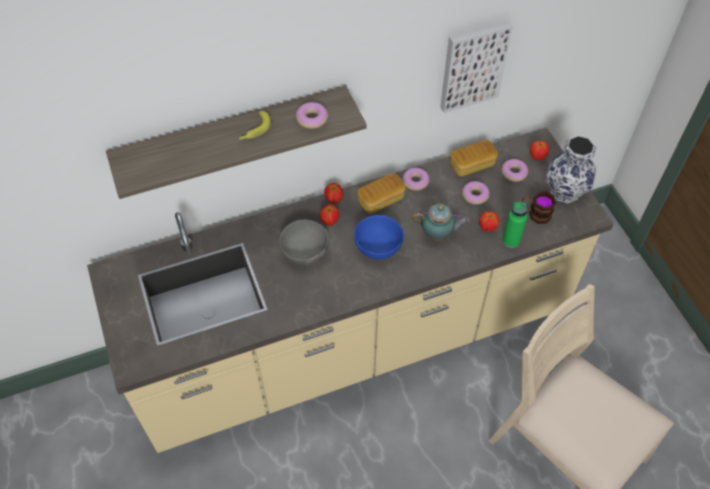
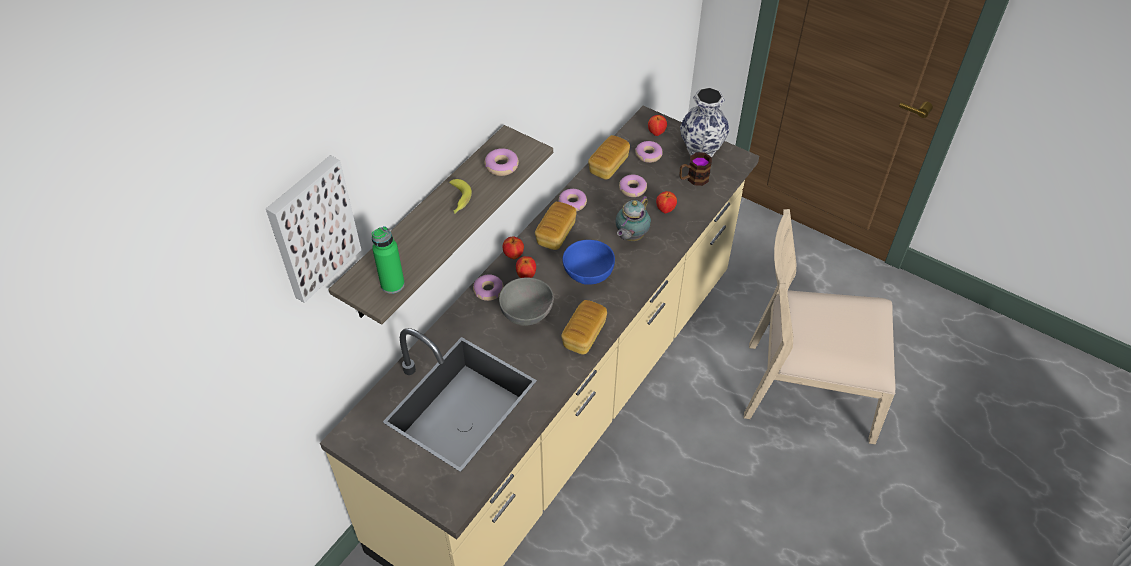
camera: 35 degrees left, 5 degrees down
(292, 217) = (488, 290): none -> donut
(332, 295) = (584, 335): none -> bread
(438, 235) = (630, 237): teapot -> teapot turned 150 degrees clockwise
(472, 65) = (587, 63): picture -> picture (311, 228)
(511, 240) = (692, 210): green bottle -> green bottle (392, 284)

